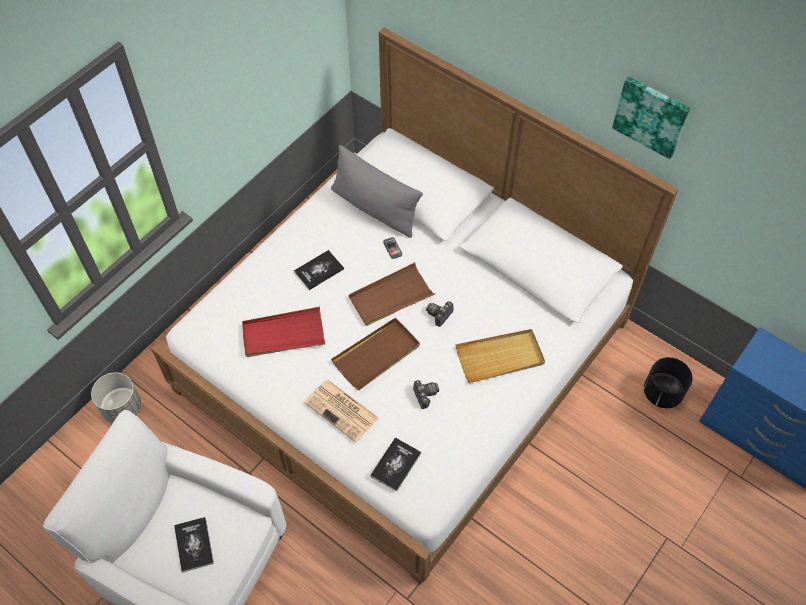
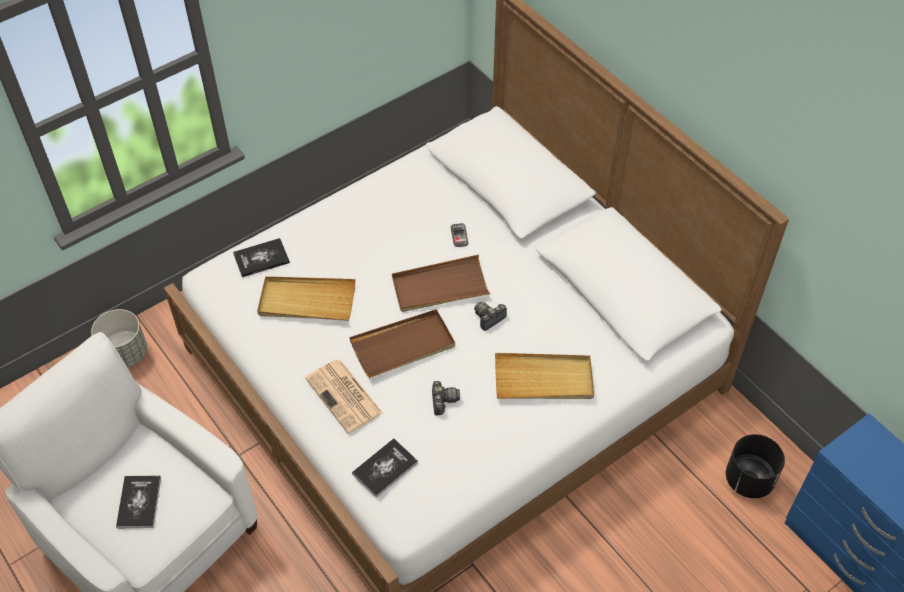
camera: 15 degrees right, 5 degrees down
(283, 334) = (306, 301): red tray -> beige tray
(319, 270) = (369, 242): book -> book (261, 258)
(375, 208) = (453, 189): grey pillow -> none
(651, 116) = (765, 123): picture -> none

